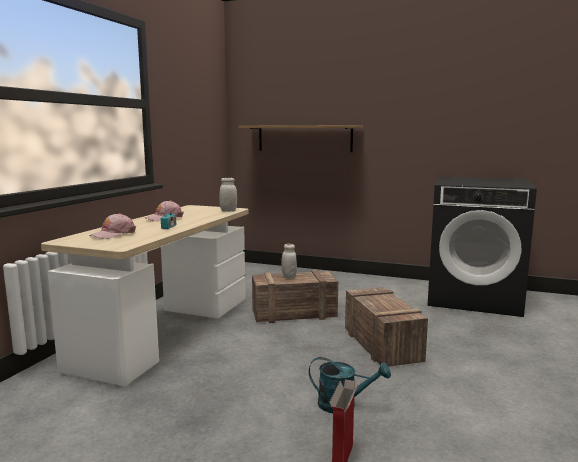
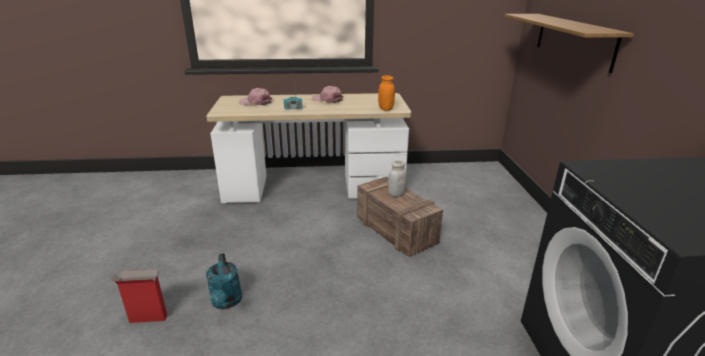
camera: 65 degrees right, 15 degrees up
(228, 211) = (385, 109): white jar -> orange jar
(381, 344) = (363, 301): crate -> none

